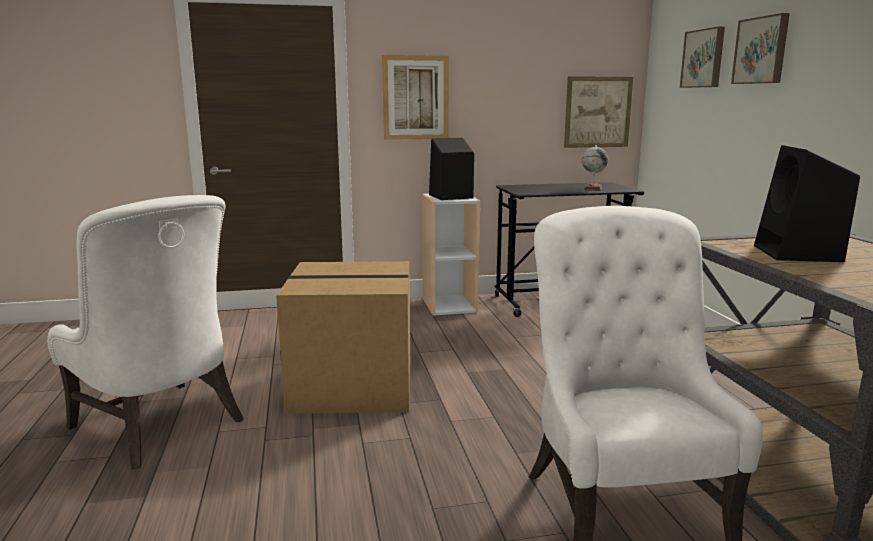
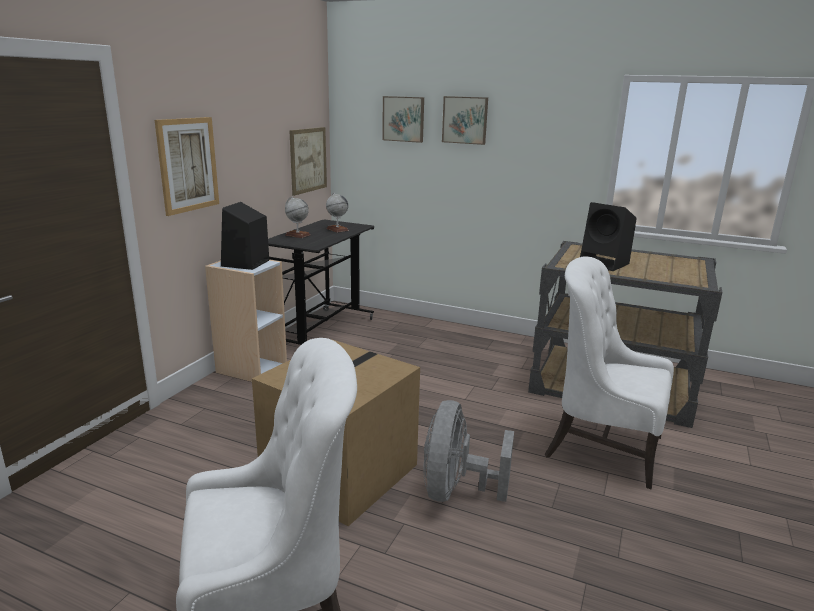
camera: 55 degrees left, 5 degrees up
(392, 444) = (456, 491): none -> grey fan
(541, 186) = (297, 235): none -> globe

